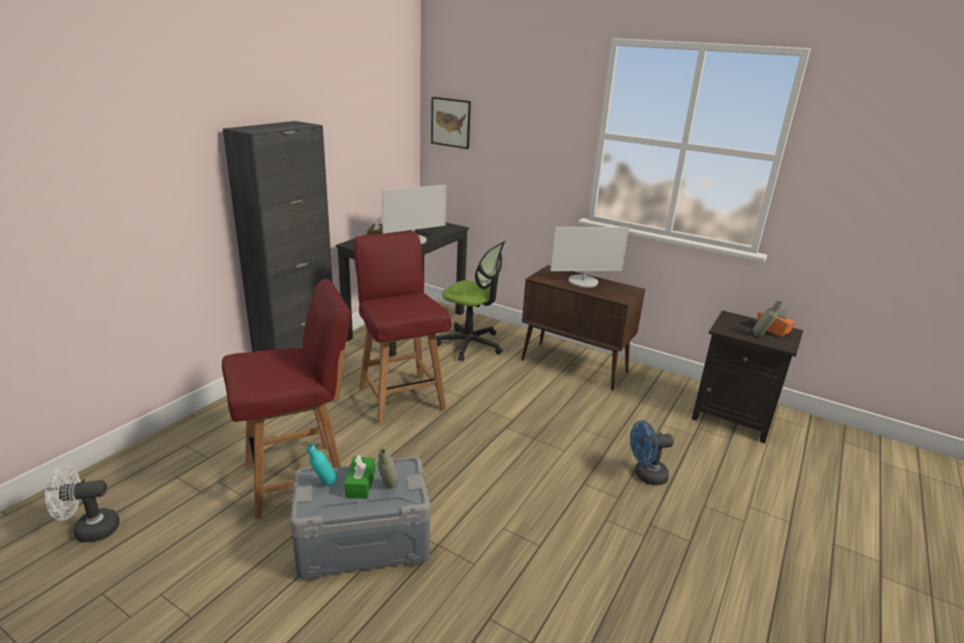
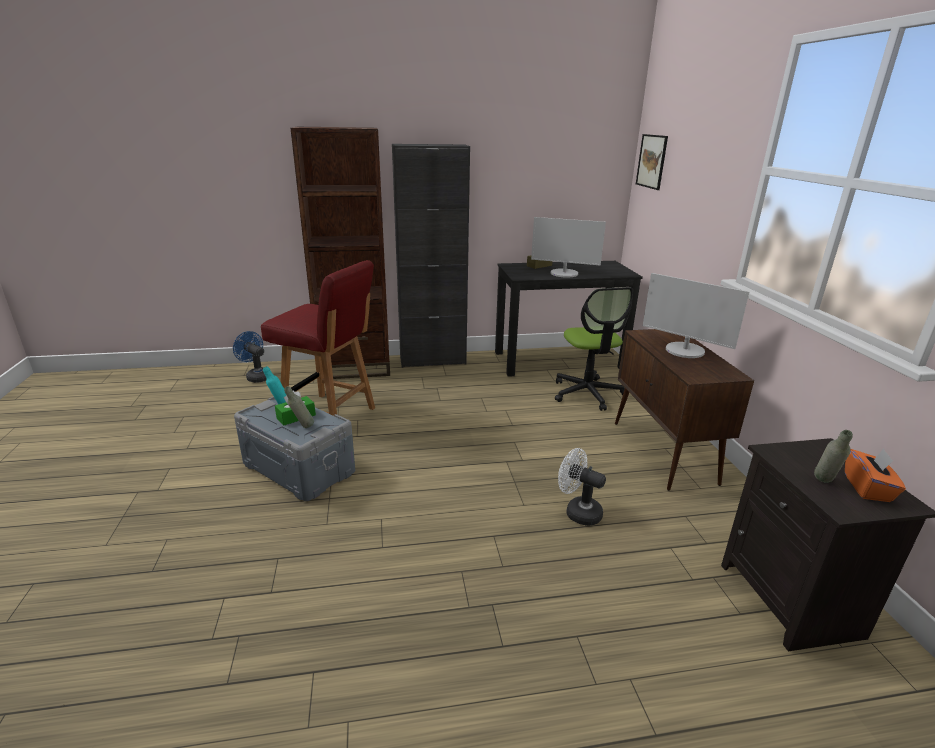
camera: 50 degrees right, 0 degrees up
(89, 530) = (223, 388): white fan -> white fan (578, 512)
(227, 417) = (355, 367): none -> brown bookcase
(401, 397) = (468, 403): red chair -> none
(645, 476) = (563, 571): blue fan -> blue fan (256, 376)

